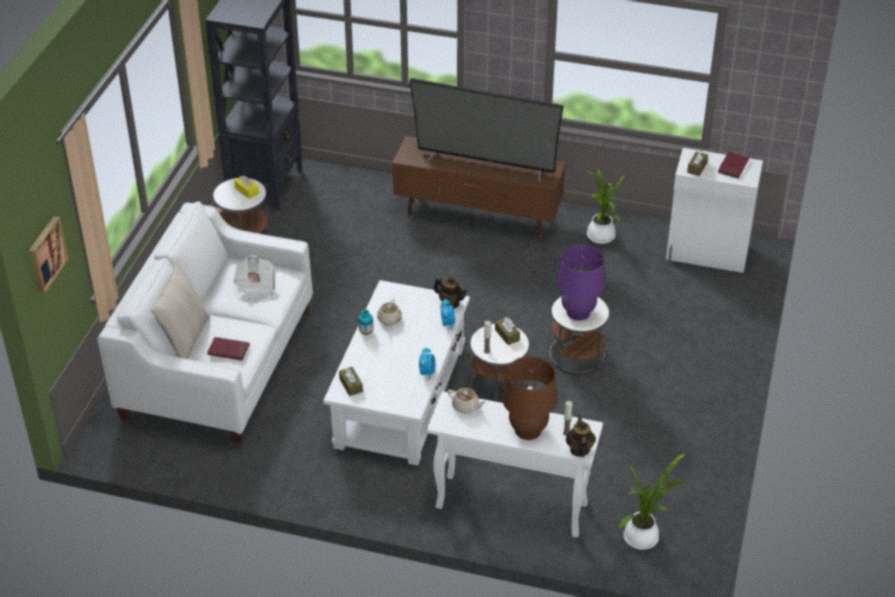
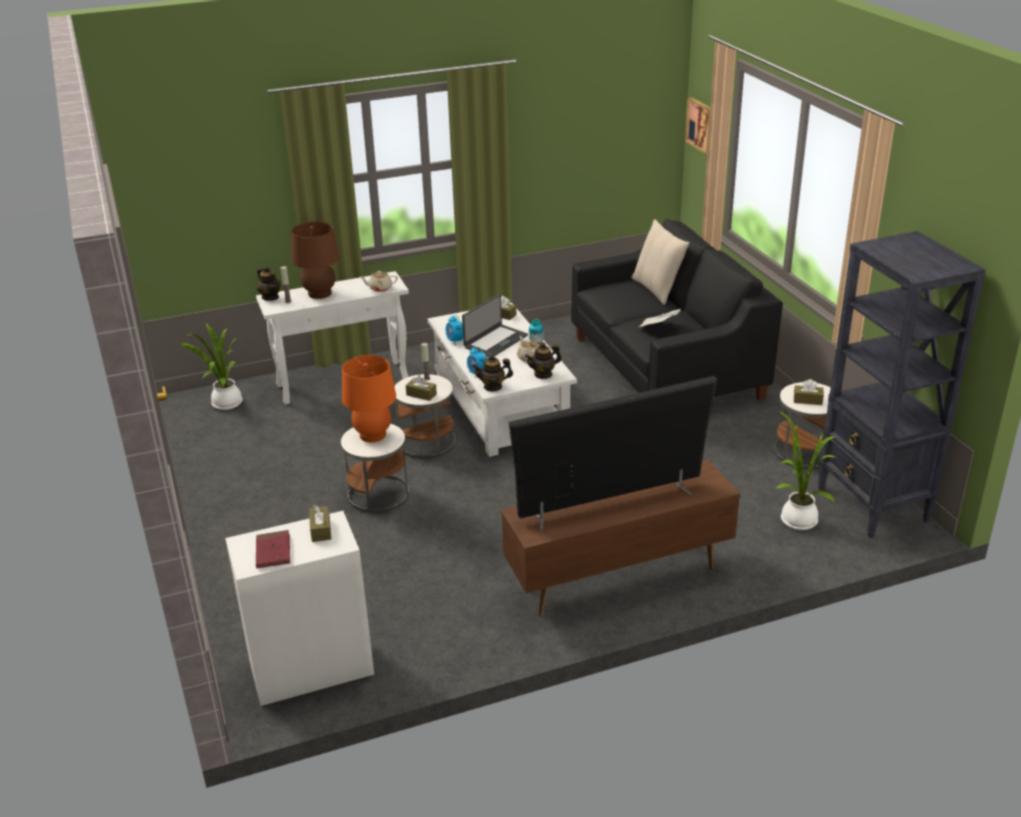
camera: 145 degrees right, 10 degrees down
(218, 363) = (666, 368): white sofa -> black sofa
(228, 350) = (615, 293): red book -> none
(247, 191) = (807, 400): yellow tissue box -> brown tissue box
(394, 354) = (495, 341): none -> laptop
(399, 296) = (543, 374): none -> teapot
(578, 312) = (373, 435): purple table lamp -> orange table lamp
(600, 237) = (458, 624): potted plant -> potted plant (796, 519)

